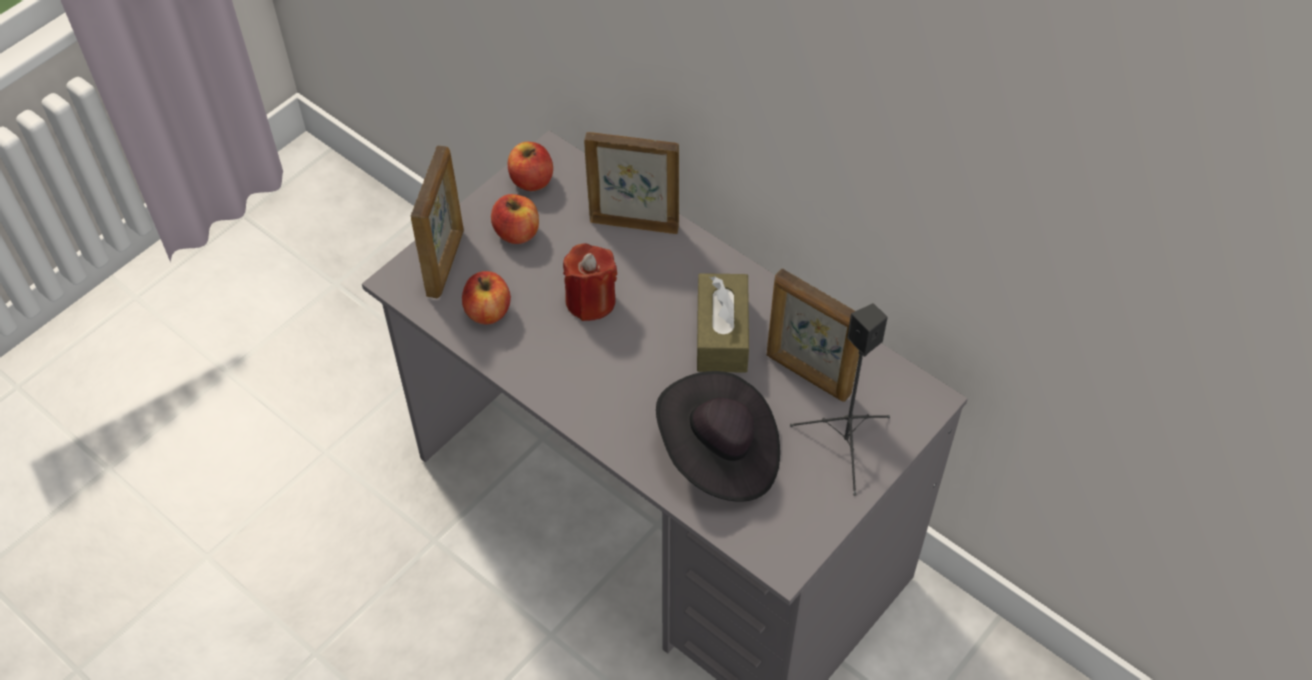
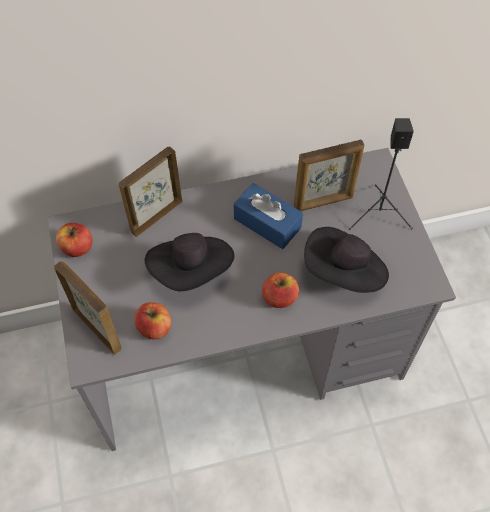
camera: 55 degrees left, 5 degrees up
(517, 233) = (109, 278): apple -> apple (279, 297)
(590, 301) = (192, 270): red candle -> black hat
(722, 334) = (267, 223): brown tissue box -> blue tissue box

